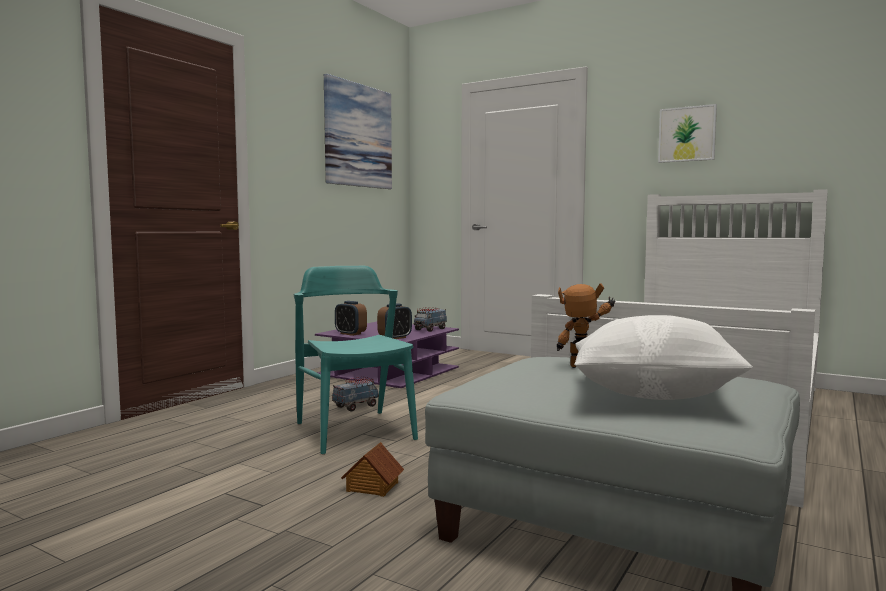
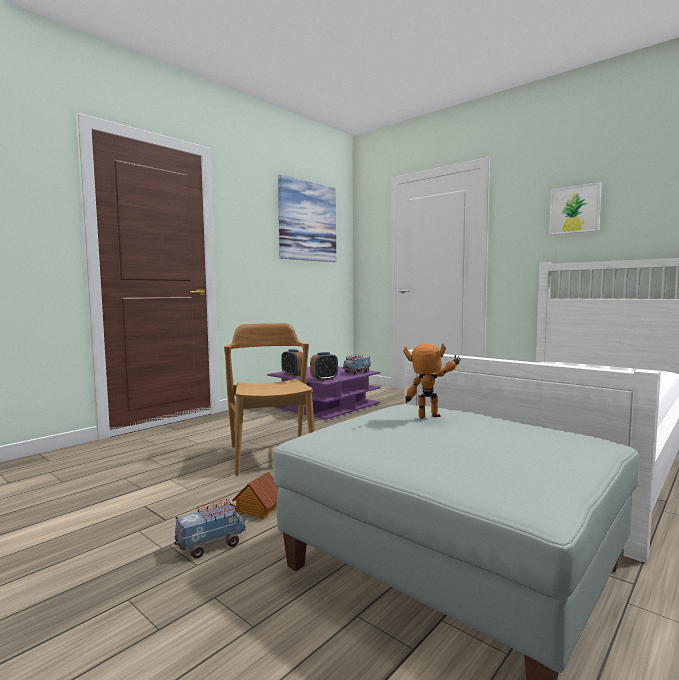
camera: 10 degrees right, 0 degrees up
(355, 431) = (272, 456): turquoise chair -> brown chair
(356, 406) = (284, 434): toy truck -> toy truck (211, 545)
(653, 395) = (473, 453): white pillow -> none

